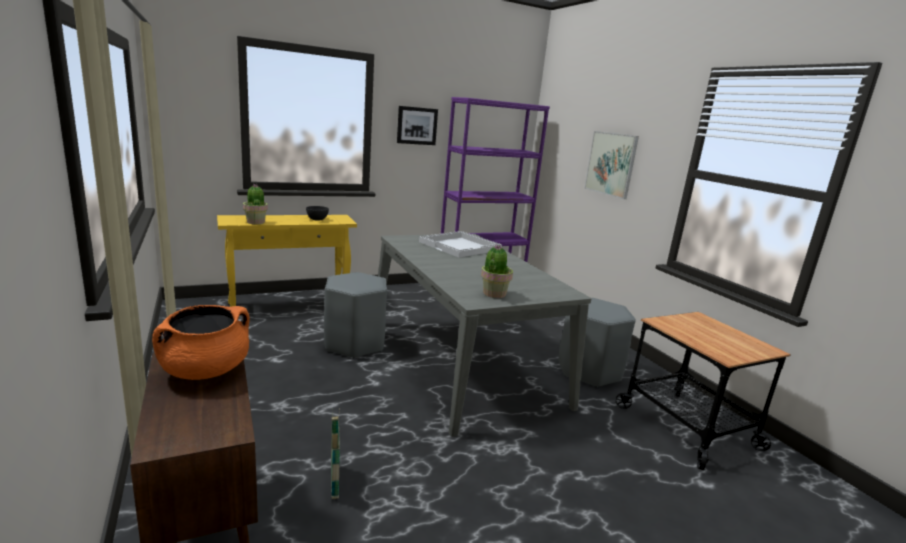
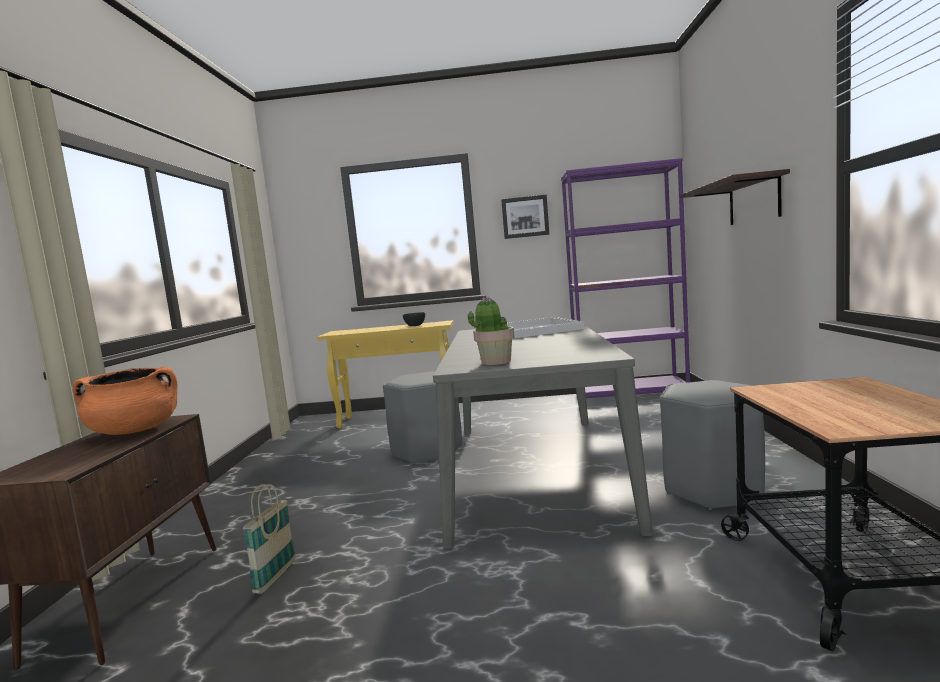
camera: 30 degrees right, 10 degrees down
(256, 222) = (354, 332): potted plant -> none
(611, 164) = (753, 200): picture -> shelf

